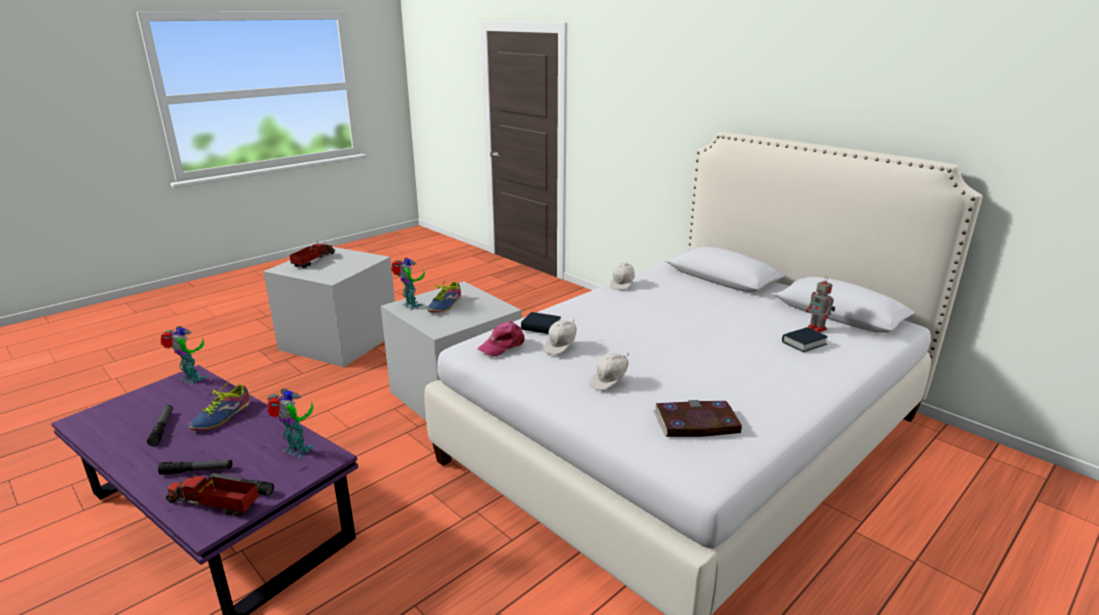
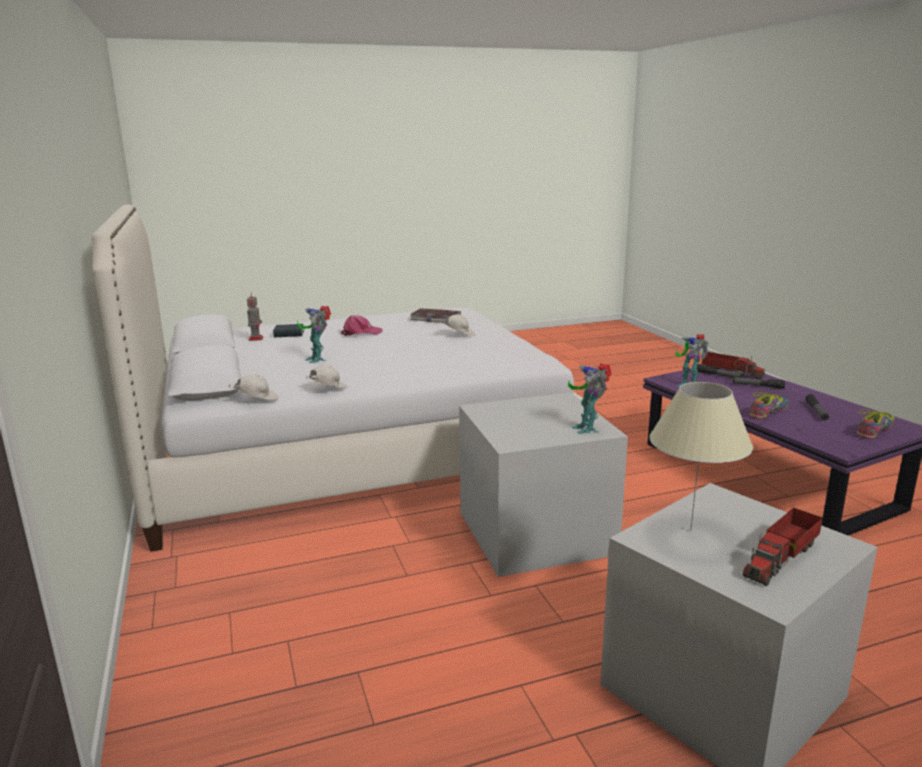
camera: 155 degrees left, 5 degrees down
(191, 380) = (835, 445): toy robot -> toy robot (317, 359)
(351, 264) = (690, 530): none -> beige table lamp
(445, 305) = (543, 422): shoe -> shoe (874, 430)
(503, 345) = (516, 356): pink cap -> pink cap (361, 333)
(541, 327) = (470, 363): book -> none
(561, 347) = (470, 349): white cap -> white cap (257, 400)

